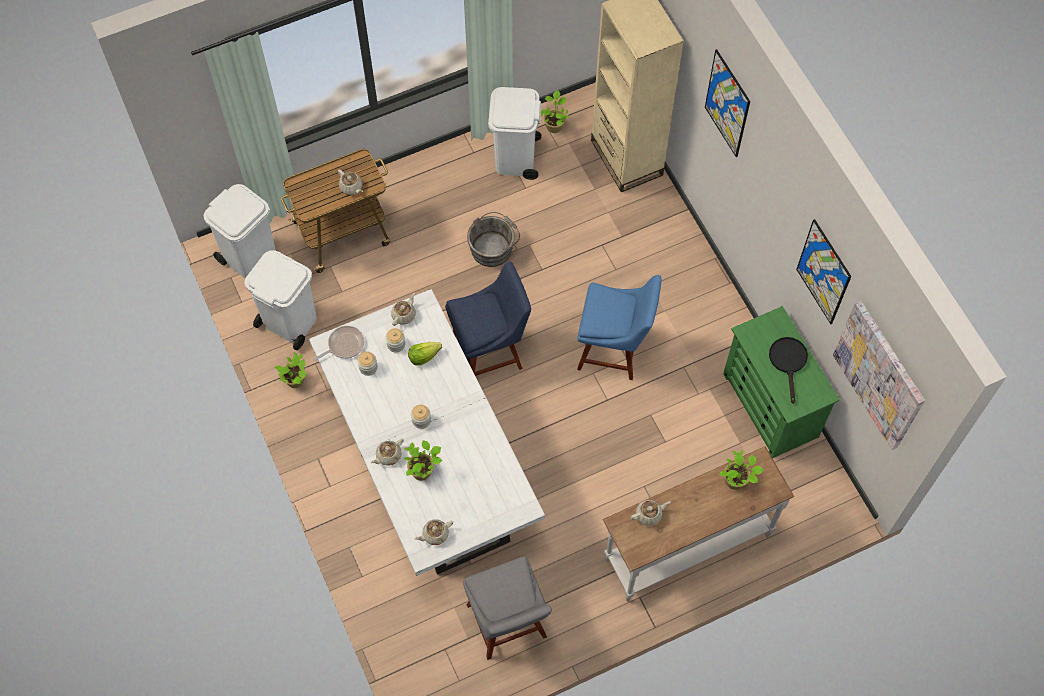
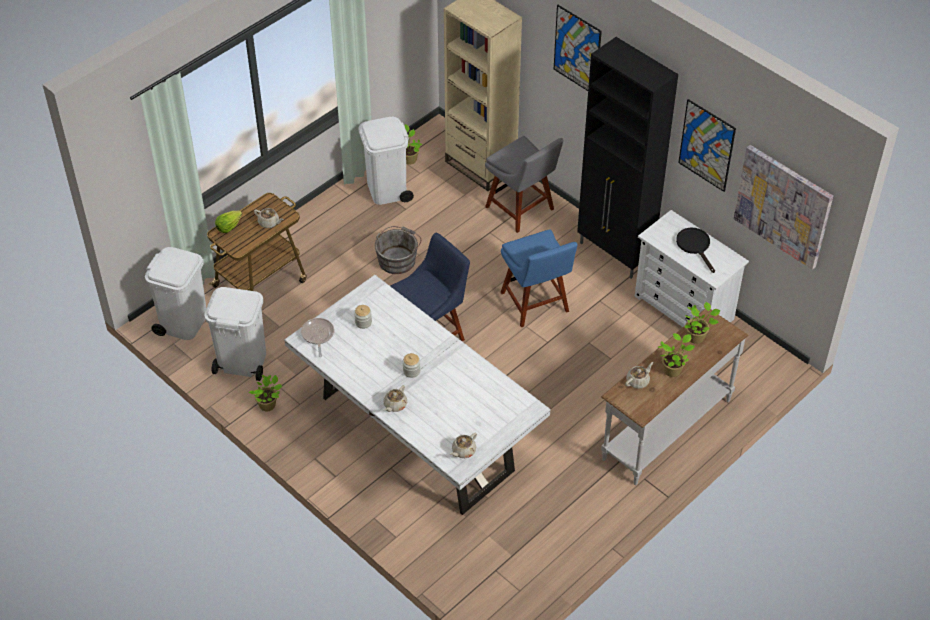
camera: 20 degrees left, 15 degrees down
(344, 345) = (317, 335): frying pan -> frying pan turned 45 degrees counterclockwise
(368, 367) = (347, 346): jar -> none
(404, 315) = (360, 299): beige teapot -> none
(423, 356) = (391, 324): lettuce -> lettuce (228, 227)
(423, 471) = (430, 407): potted plant -> potted plant (673, 369)
(508, 625) = (542, 534): grey chair -> grey chair (522, 210)
(614, 350) = (536, 304): blue chair -> blue chair turned 75 degrees clockwise
(724, 314) = (615, 254): none -> black cabinet
(770, 405) = (684, 308): green dresser -> white dresser

